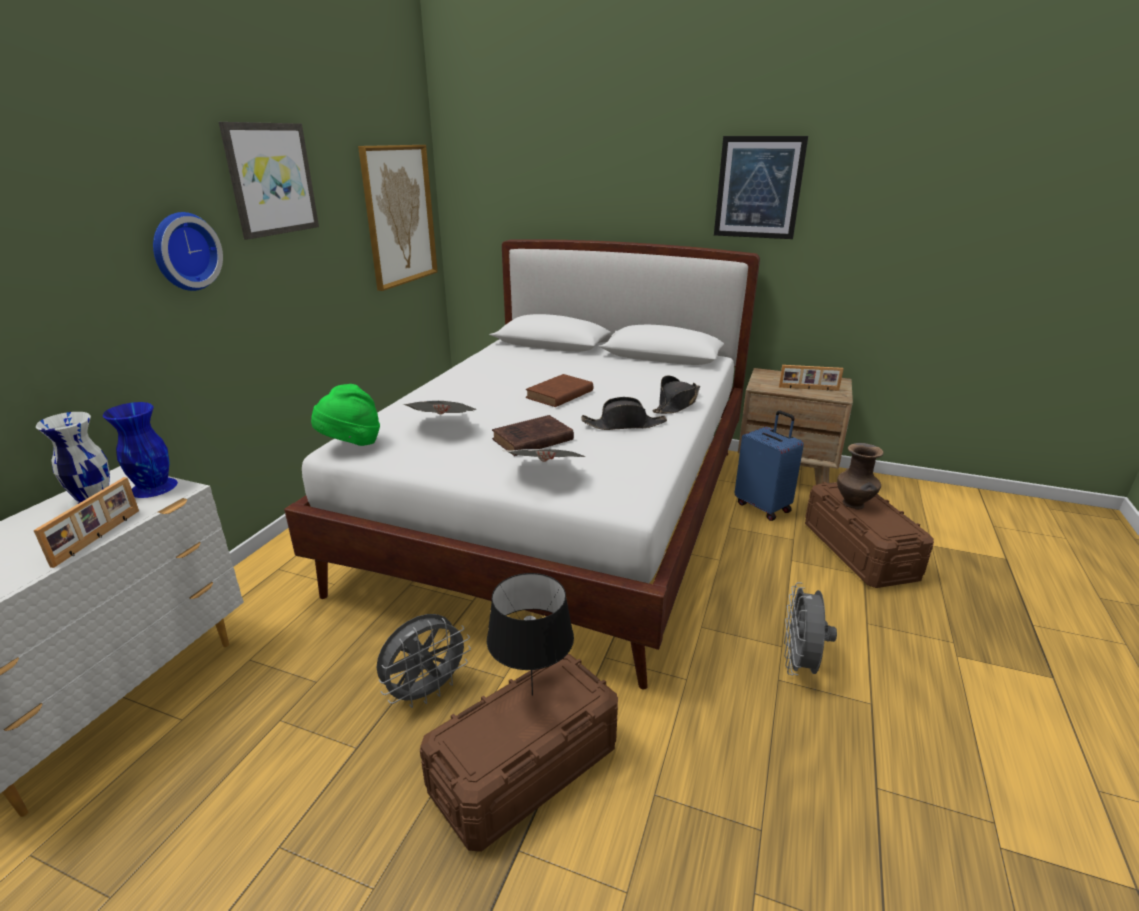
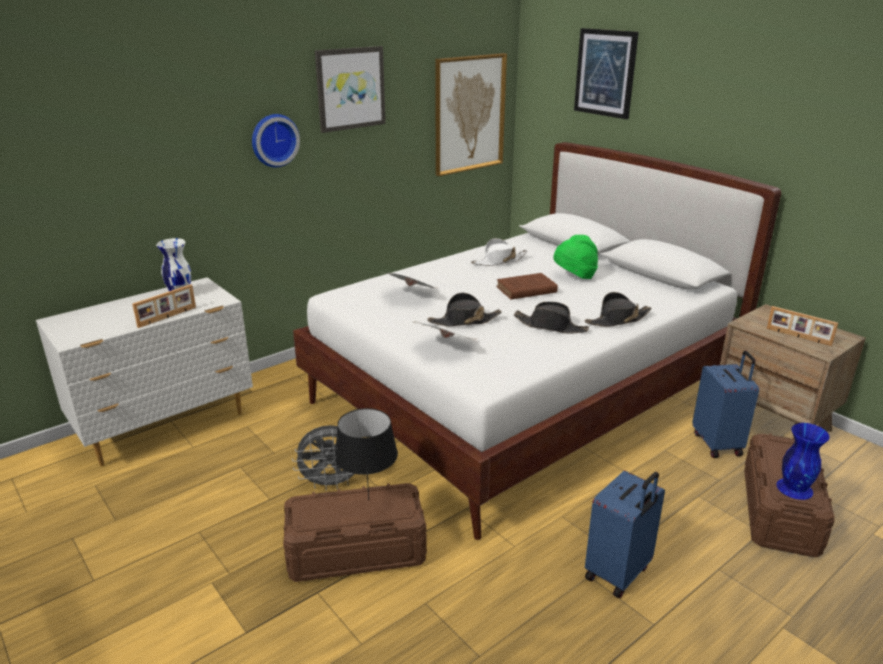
camera: 30 degrees right, 0 degrees up
(154, 487) = (213, 295): blue vase -> blue vase (794, 488)
(350, 444) = (341, 294): green hat -> green hat (574, 276)
(499, 372) = (499, 261): none -> white hat
(531, 440) = (464, 321): brown book -> black hat
(758, 187) = (789, 121): picture -> picture (605, 73)
(799, 665) = (619, 573): grey fan -> blue suitcase
(854, 505) = (777, 461): brown vase -> none

